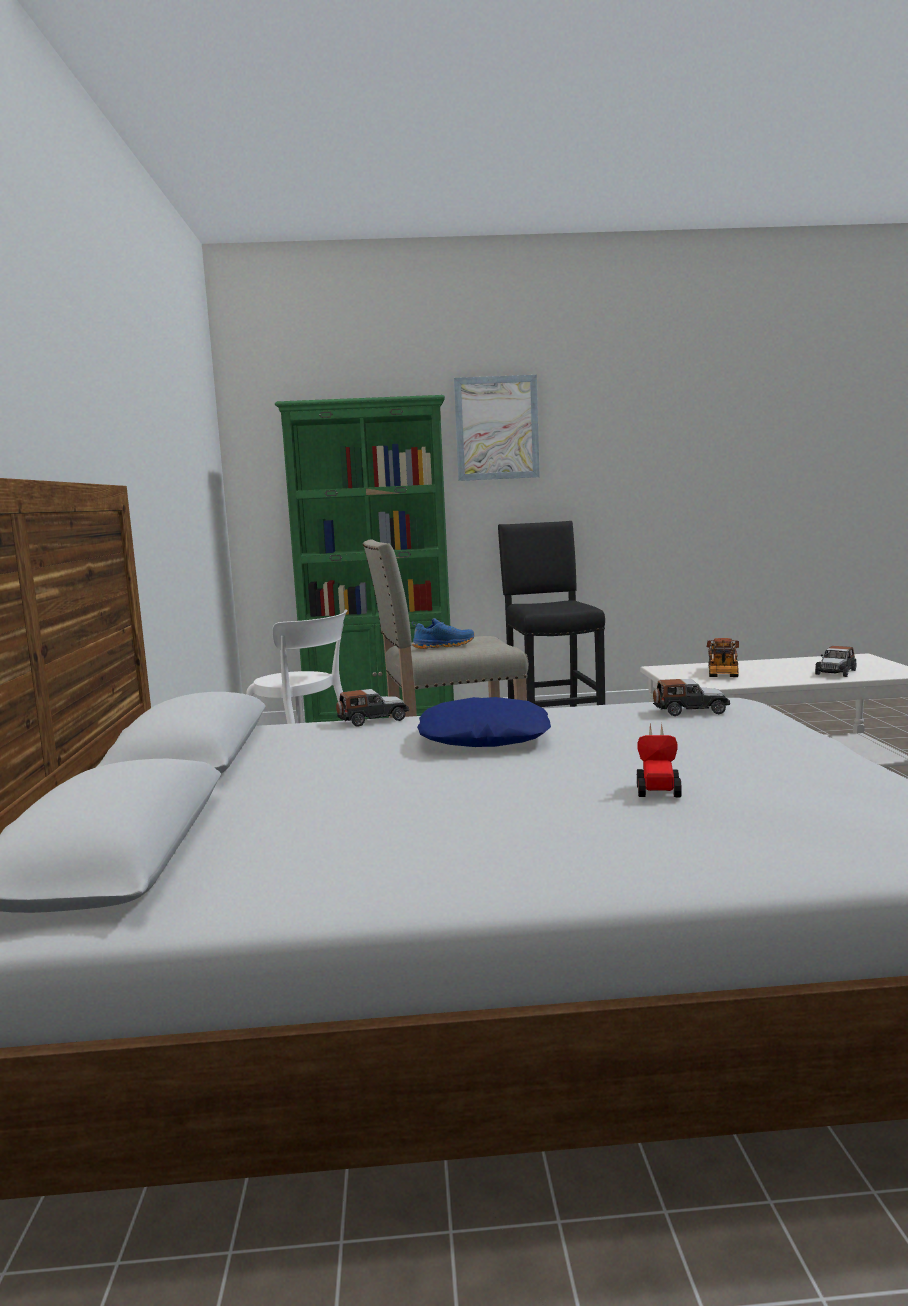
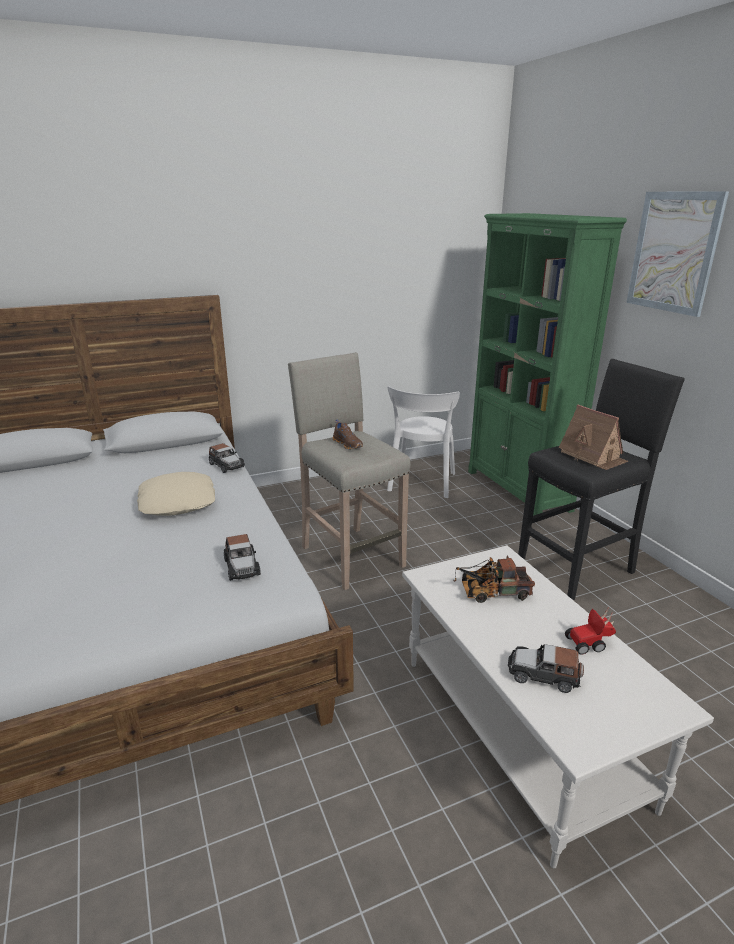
camera: 70 degrees right, 15 degrees up
(443, 646) = (348, 444): blue shoe -> brown shoe
(484, 737) = (178, 502): blue pillow -> beige pillow
(556, 604) = (592, 456): none -> toy house
(657, 788) = (41, 562): toy car -> toy car (590, 643)

